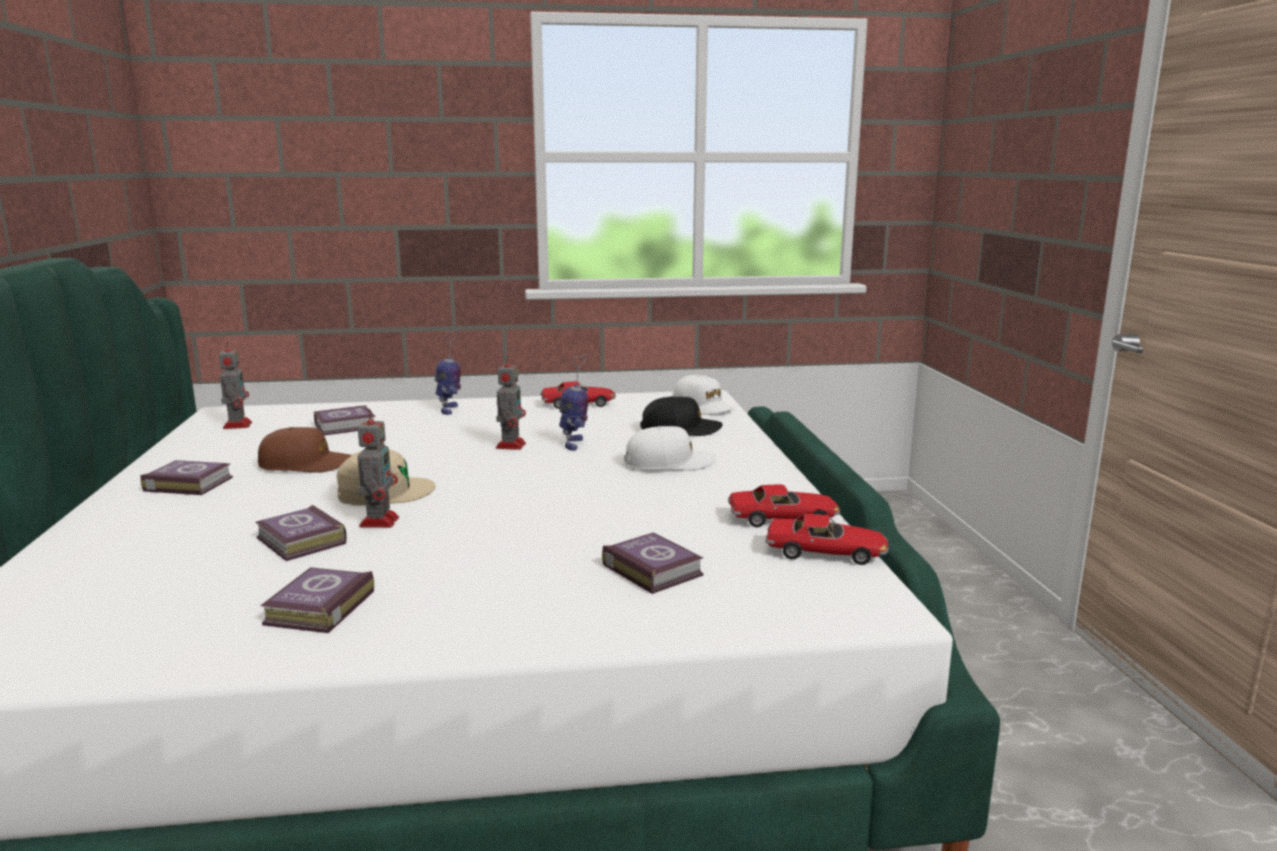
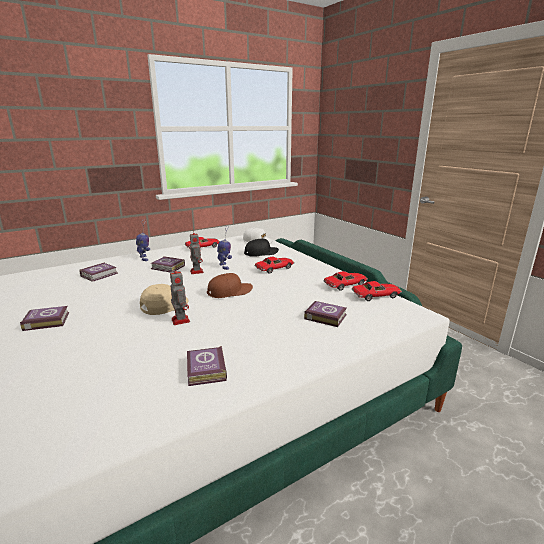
camera: 25 degrees left, 5 degrees up
(238, 425) = (33, 283): toy robot -> none
(300, 541) = (153, 339): book -> book (168, 267)
(306, 464) = (103, 298): brown cap -> brown cap (230, 292)
(669, 463) = (275, 269): white cap -> toy car

